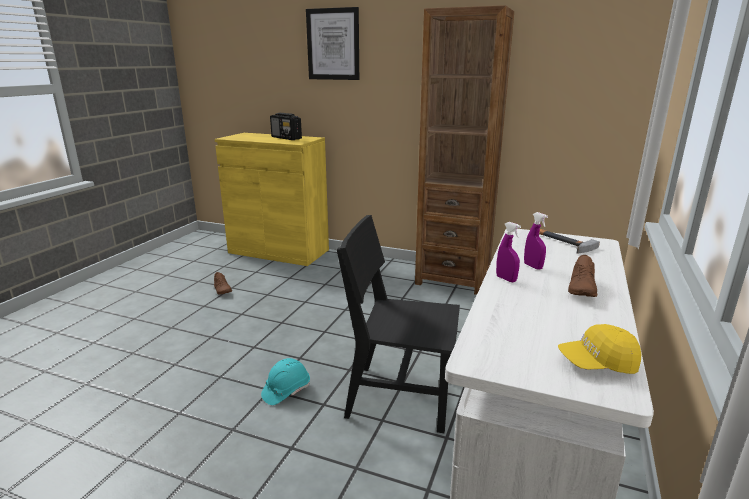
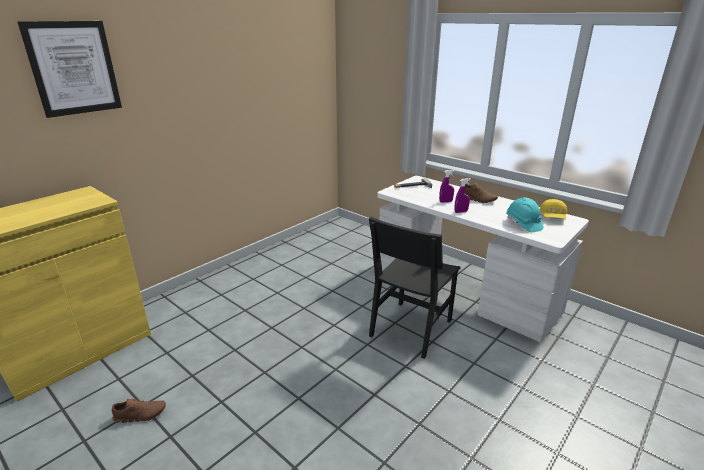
camera: 70 degrees left, 5 degrees up
(286, 138) = (54, 203): radio -> none
(286, 391) = (380, 384): turquoise hard hat -> turquoise hard hat (523, 224)
(453, 278) = (267, 261): brown bookcase -> none

